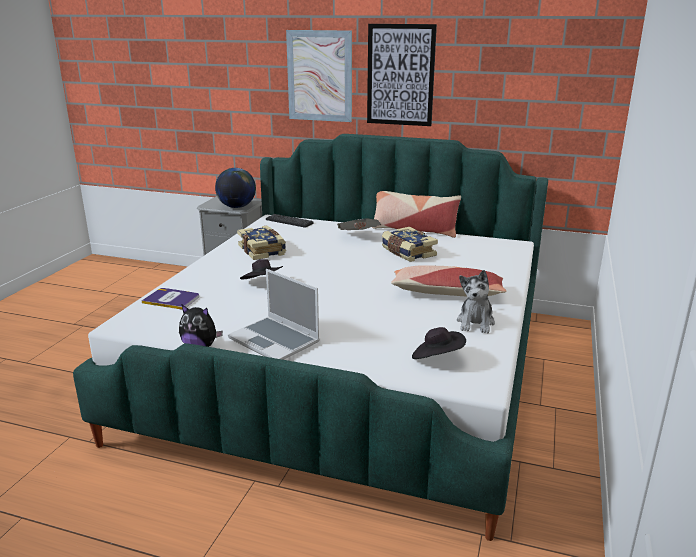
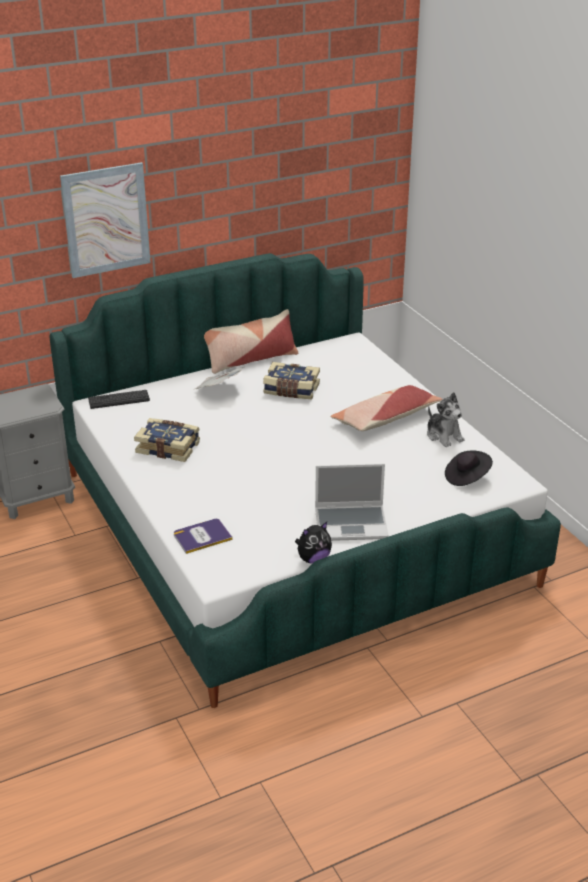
camera: 45 degrees left, 10 degrees up
(236, 207) = (40, 406): globe -> none
(263, 283) = (241, 481): black hat -> none
(400, 75) = (200, 199): picture -> none

